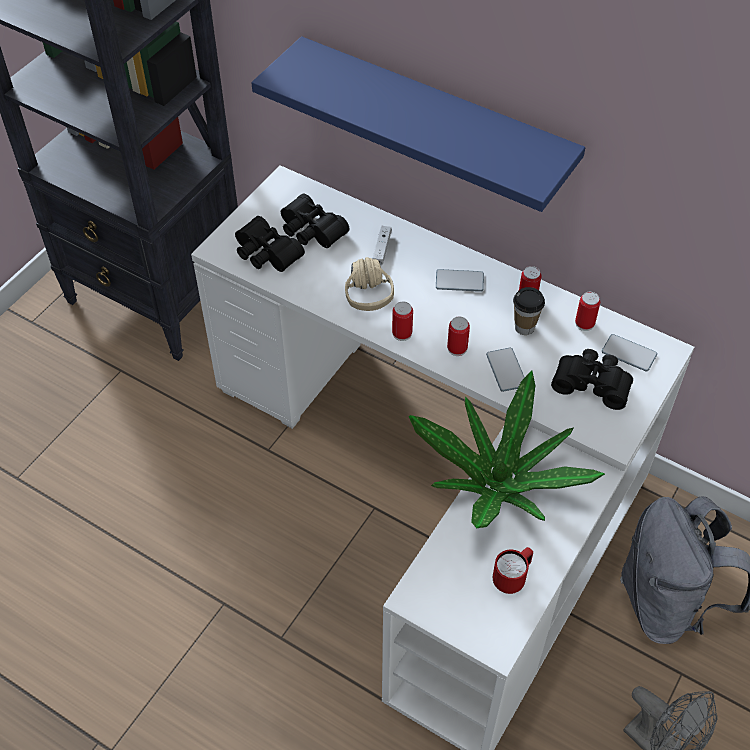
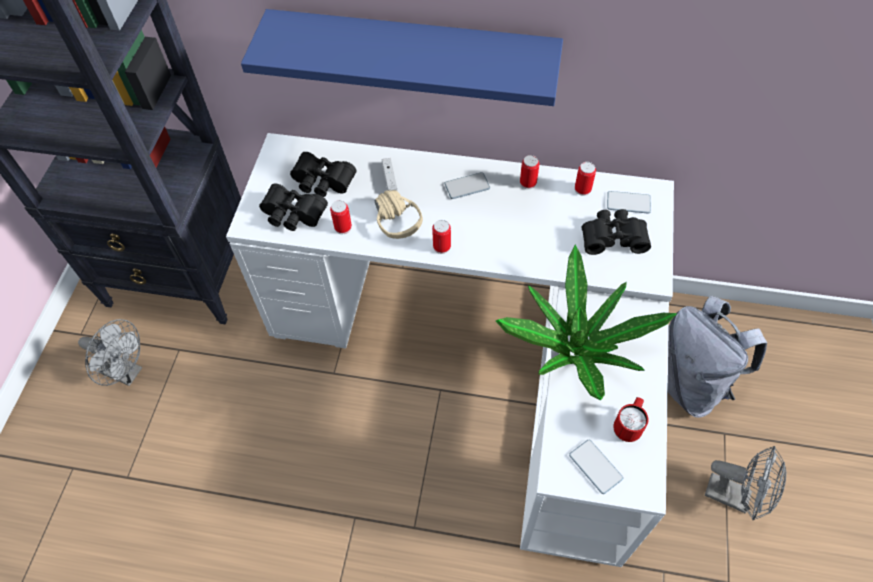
camera: 20 degrees left, 5 degrees up
(60, 375) = (127, 372): none -> grey fan
(457, 348) = (493, 244): can -> can (343, 227)
(506, 370) = (541, 249): phone -> phone (595, 467)
(524, 327) = (537, 208): cup -> none

